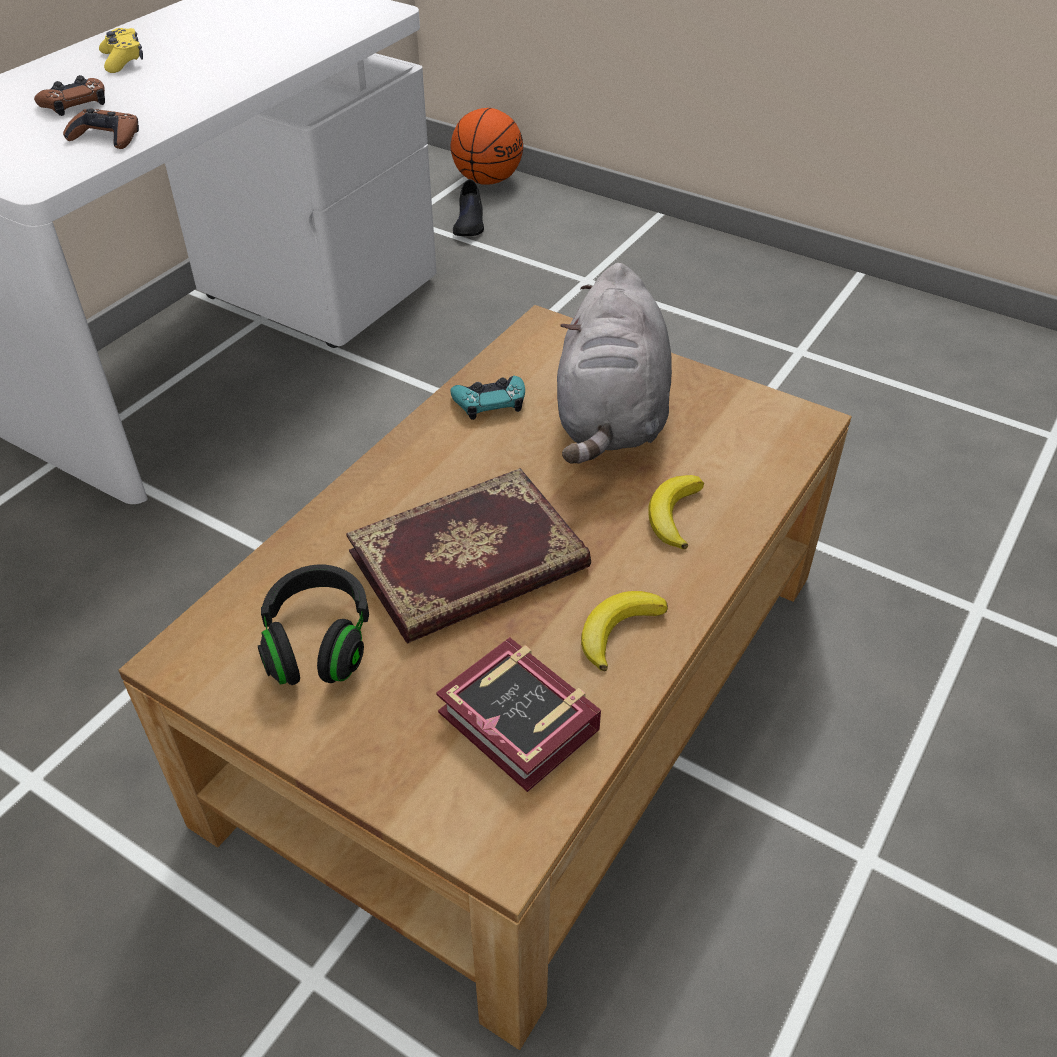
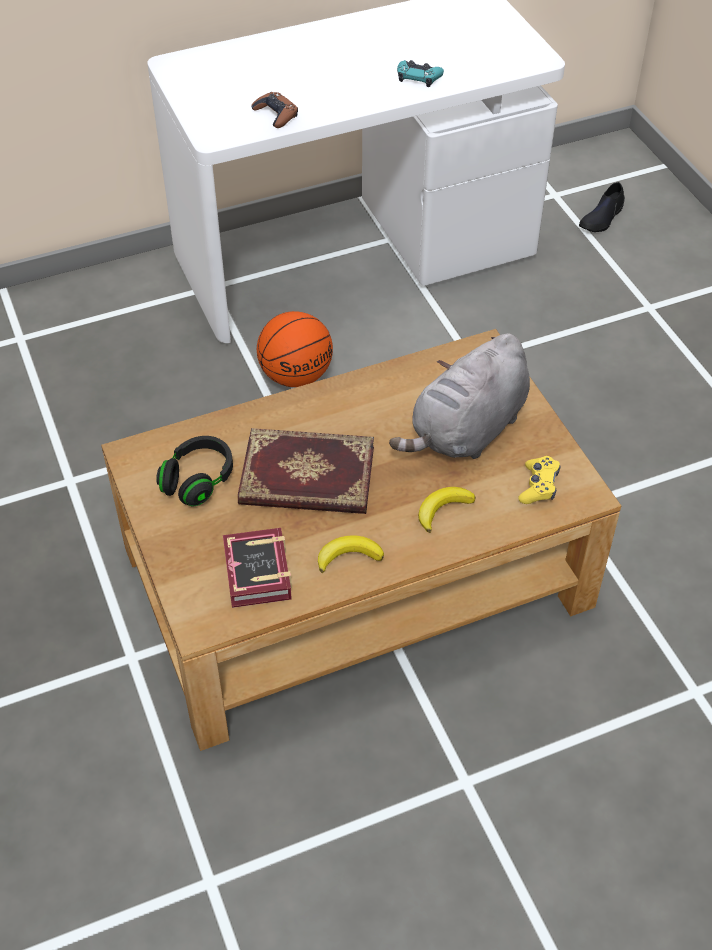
camera: 35 degrees right, 5 degrees up
(75, 103) = (279, 77): brown game controller -> none
(123, 60) = (333, 48): yellow game controller -> yellow game controller (538, 486)
(488, 180) = (650, 183): basketball -> basketball (296, 375)
(490, 402) = (405, 385): turquoise game controller -> turquoise game controller (418, 77)

